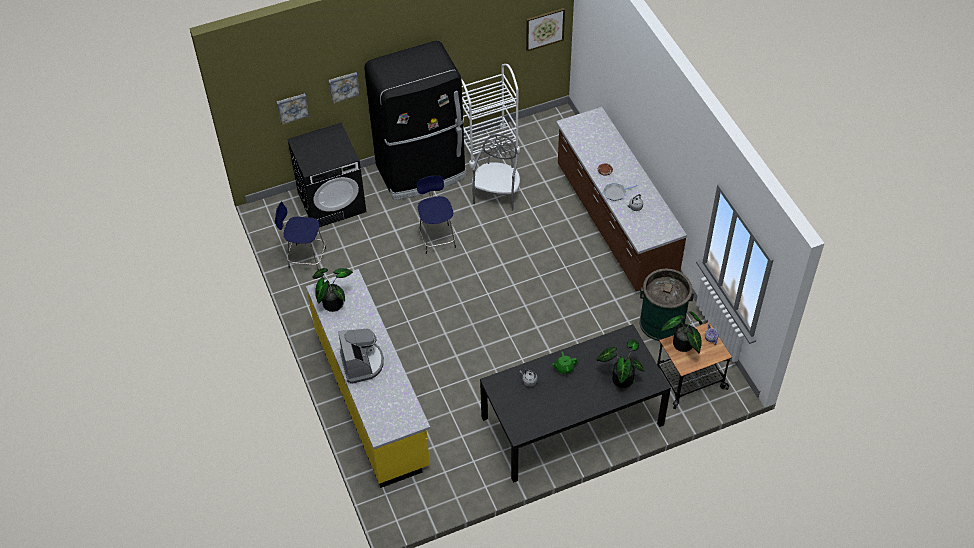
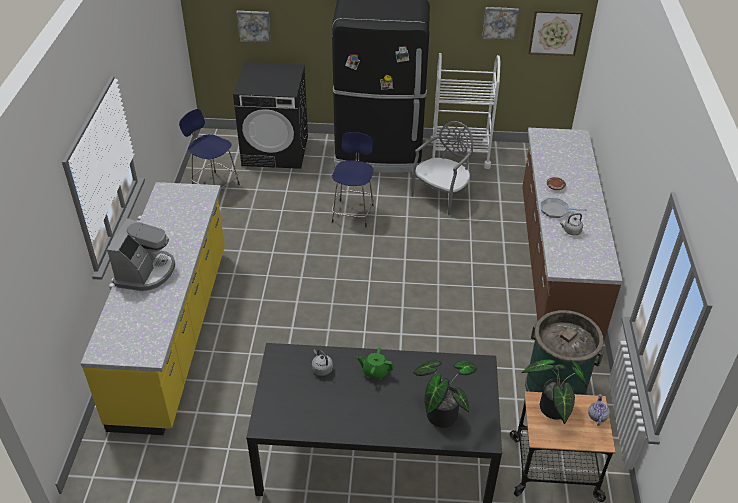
camera: 25 degrees right, 10 degrees down
(332, 301) = (169, 204): potted plant -> none
(343, 86) = (312, 20): picture -> picture (500, 22)

